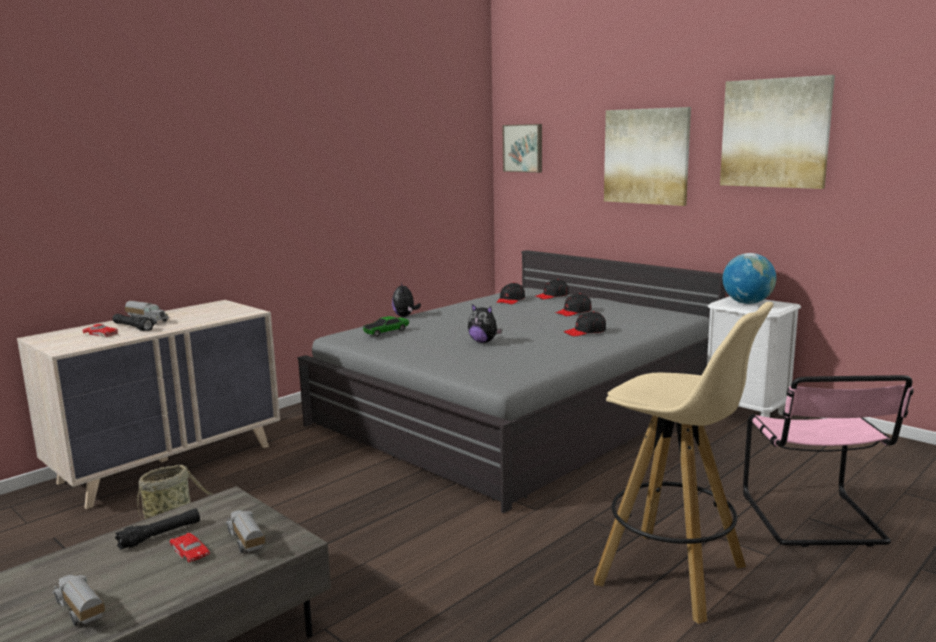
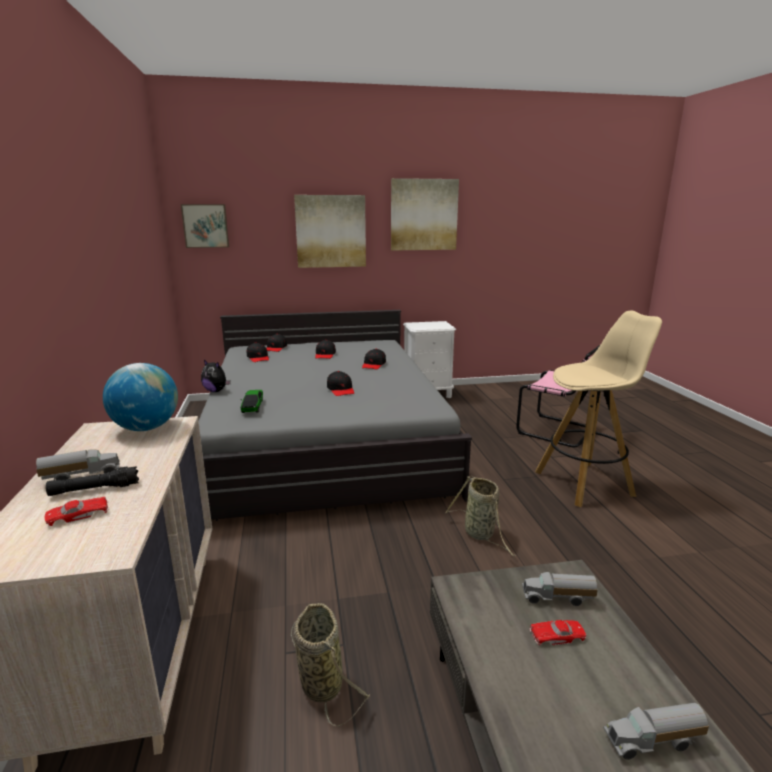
camera: 55 degrees left, 5 degrees up
(160, 535) = (509, 648): black flashlight -> none
(445, 538) = (480, 534): none -> basket
(483, 342) = (341, 389): plush toy -> black cap
(747, 303) = (426, 325): globe -> globe (146, 428)

